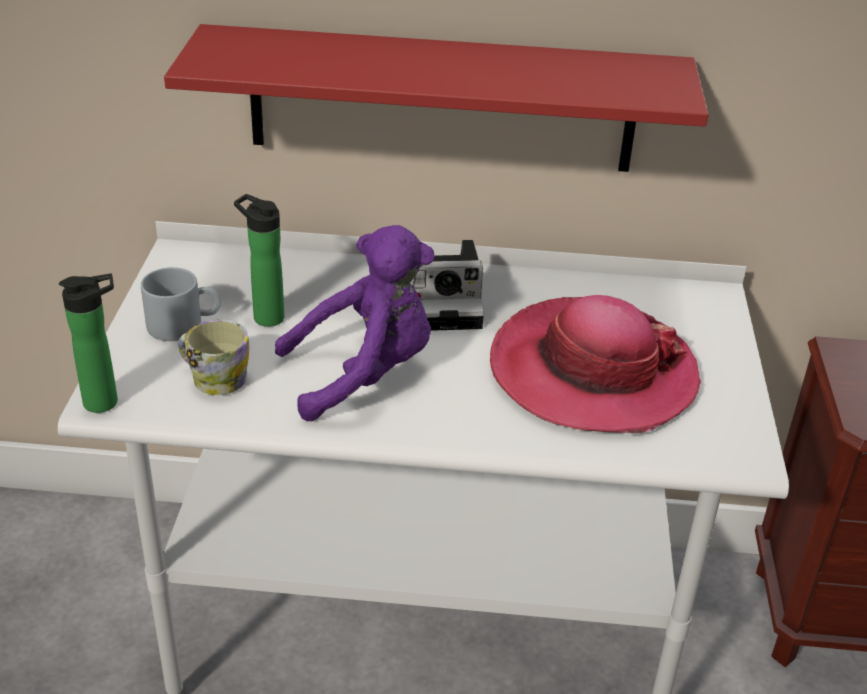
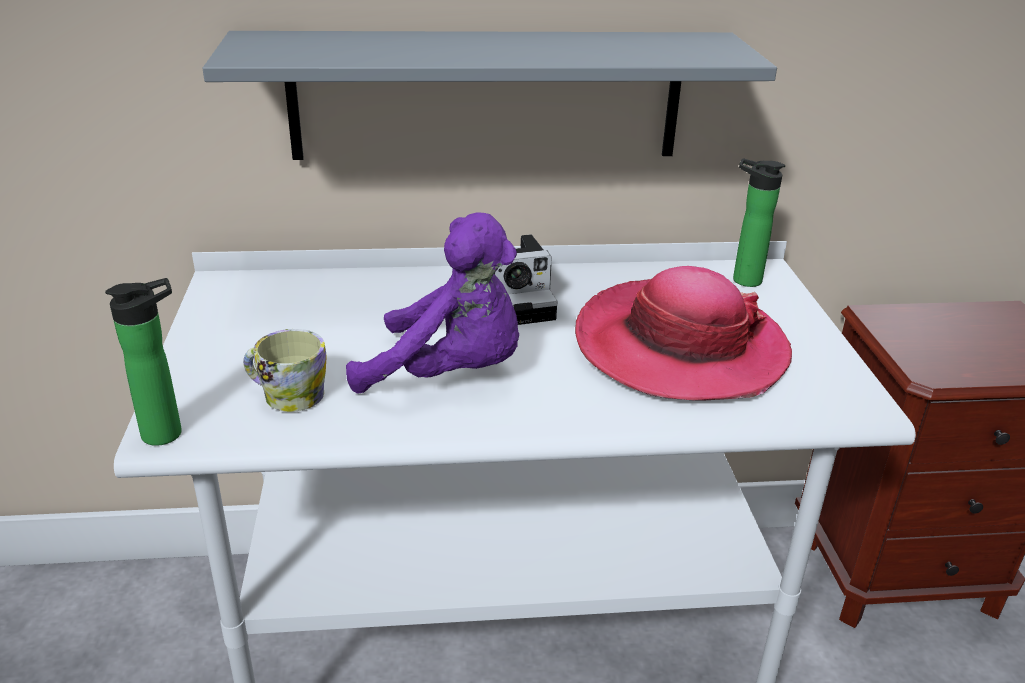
camera: 10 degrees left, 5 degrees down
(184, 324) = (242, 347): grey mug -> none
(265, 316) = (328, 331): bottle -> bottle (742, 279)
(364, 374) = (450, 374): purple plush toy -> purple plush toy turned 45 degrees clockwise
(442, 100) = (486, 96): red shelf -> grey shelf

